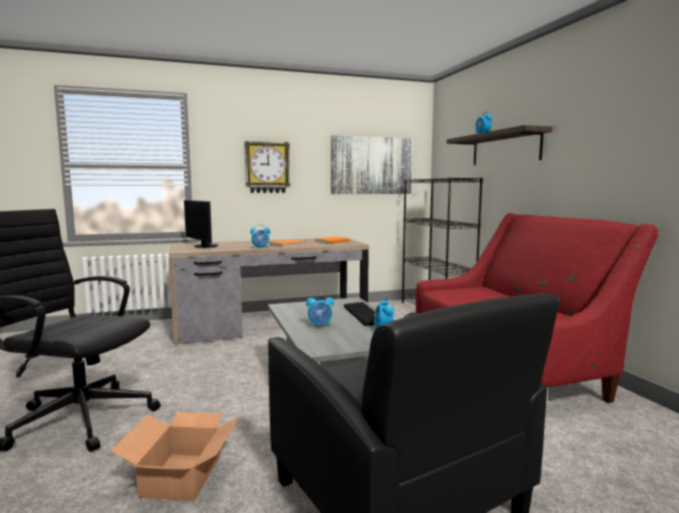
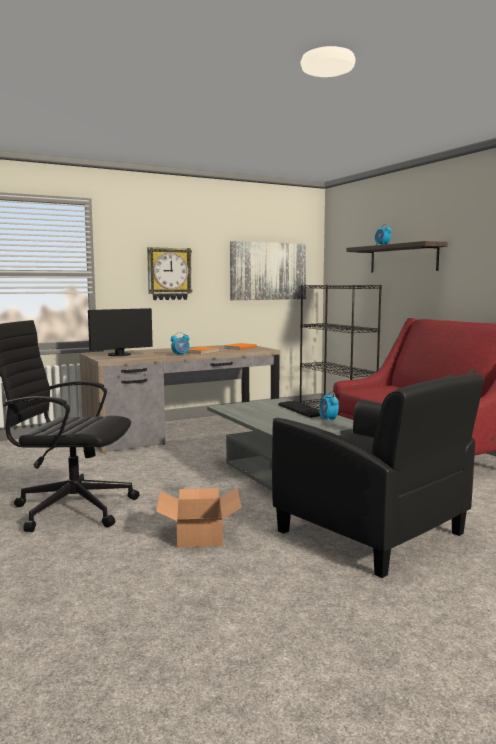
camera: 10 degrees left, 0 degrees up
(203, 246) = (120, 355): monitor -> monitor turned 75 degrees counterclockwise
(320, 325) = (272, 419): alarm clock -> none

